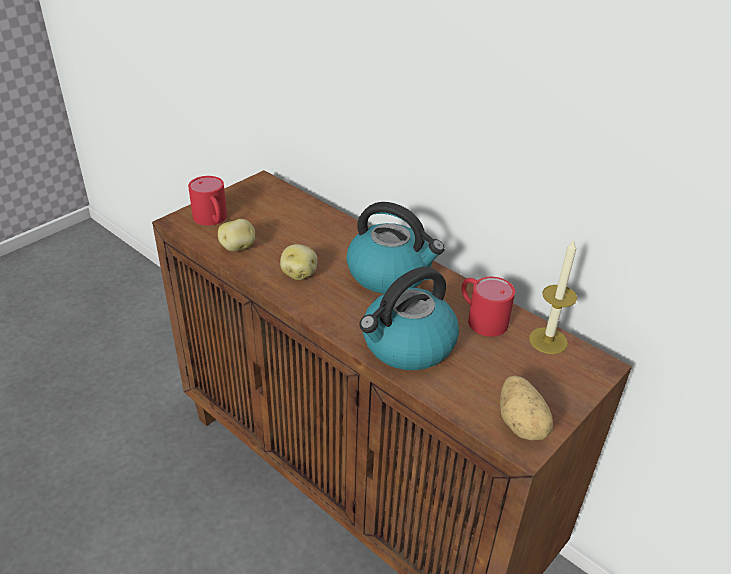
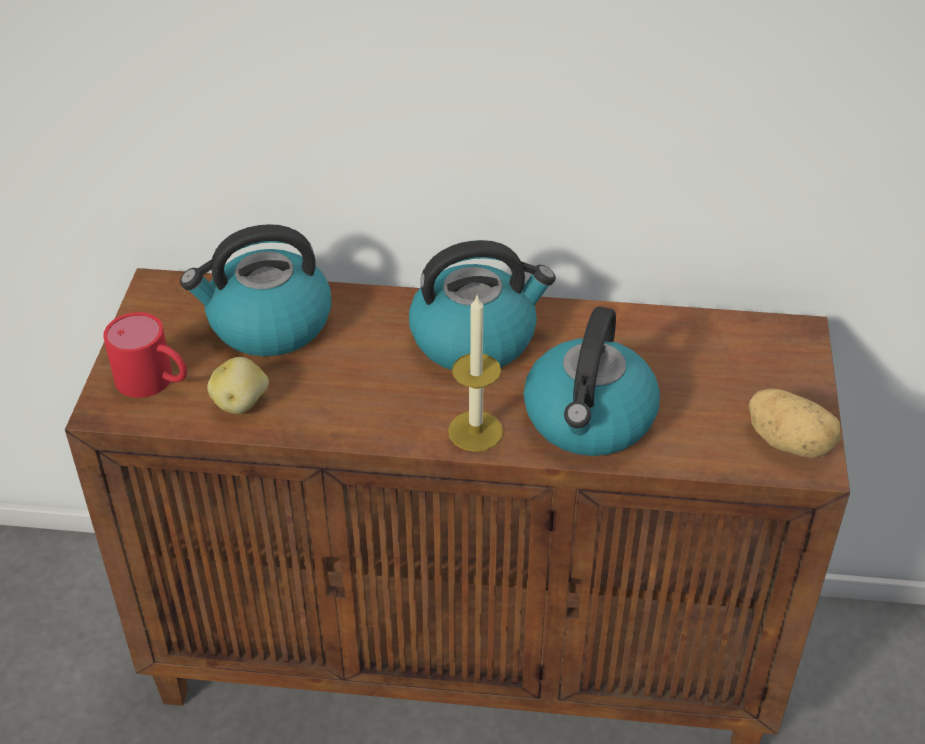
camera: 35 degrees left, 5 degrees up
(293, 219) = (268, 324): none -> kettle
(299, 274) = (364, 397): potato -> none
(481, 317) = (631, 341): red mug -> none
(548, 340) = (725, 331): candle -> candle (475, 431)

